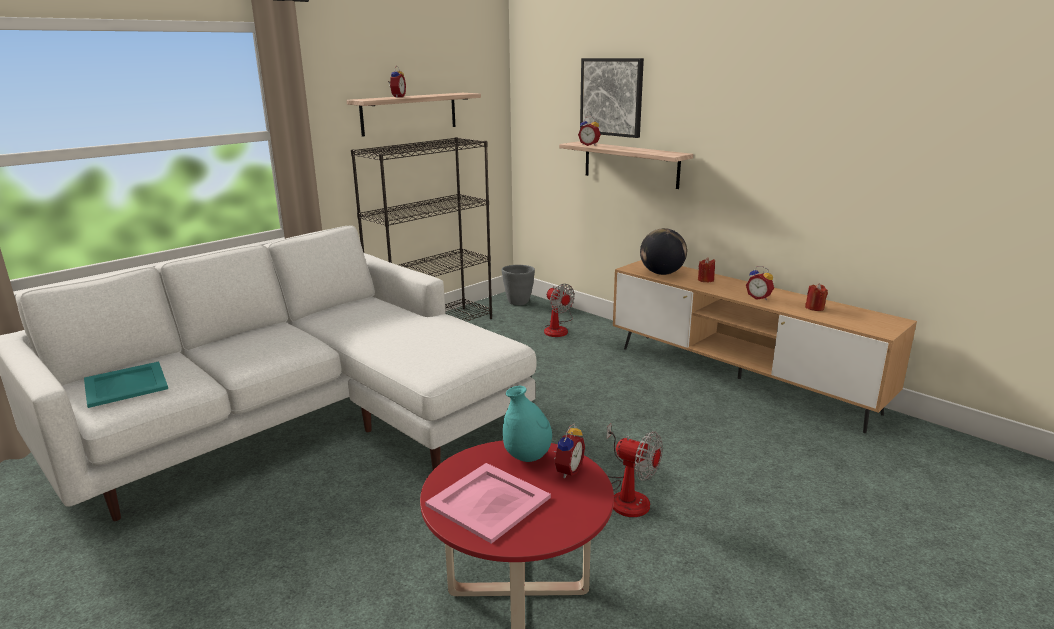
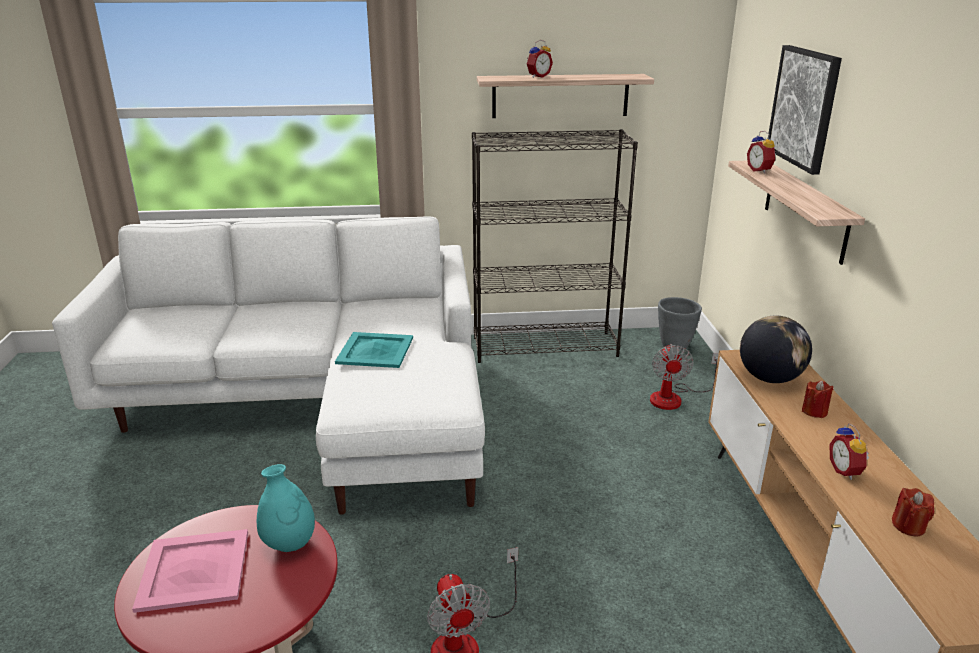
camera: 40 degrees right, 5 degrees up
(125, 385) = (152, 325): turquoise tray -> turquoise tray (374, 350)
(567, 470) = (294, 579): alarm clock -> none

